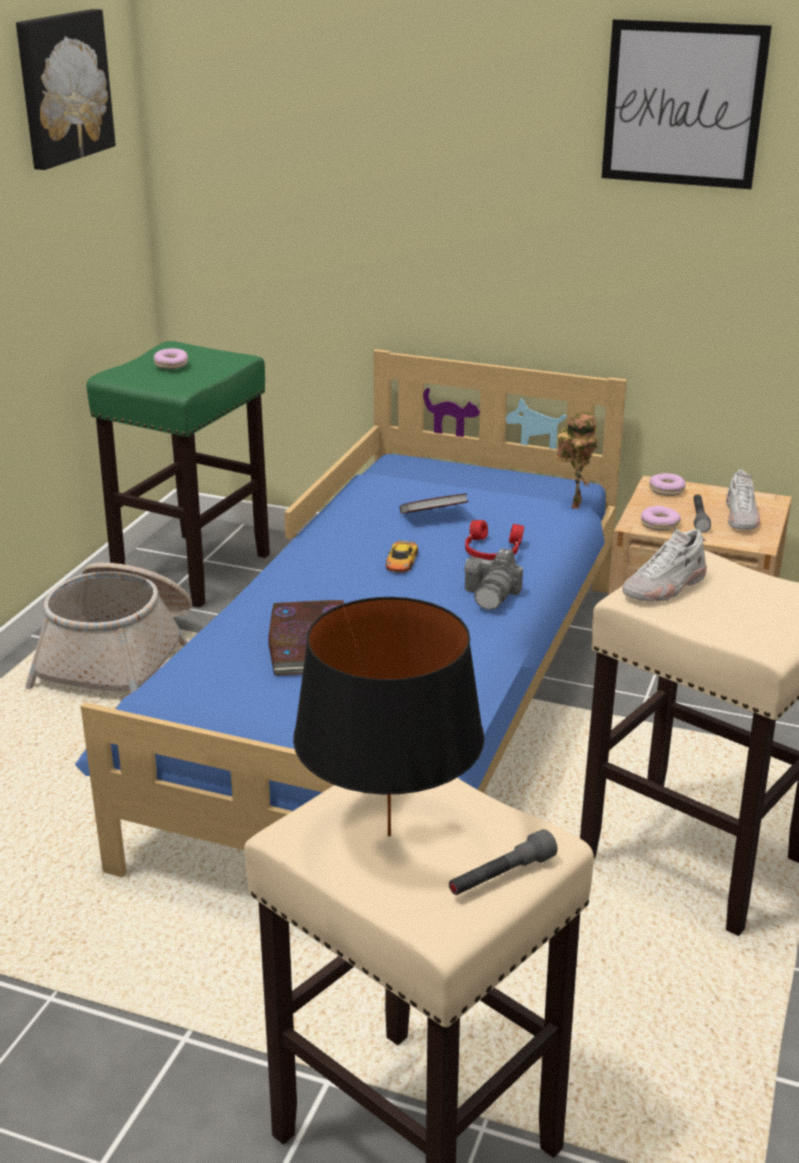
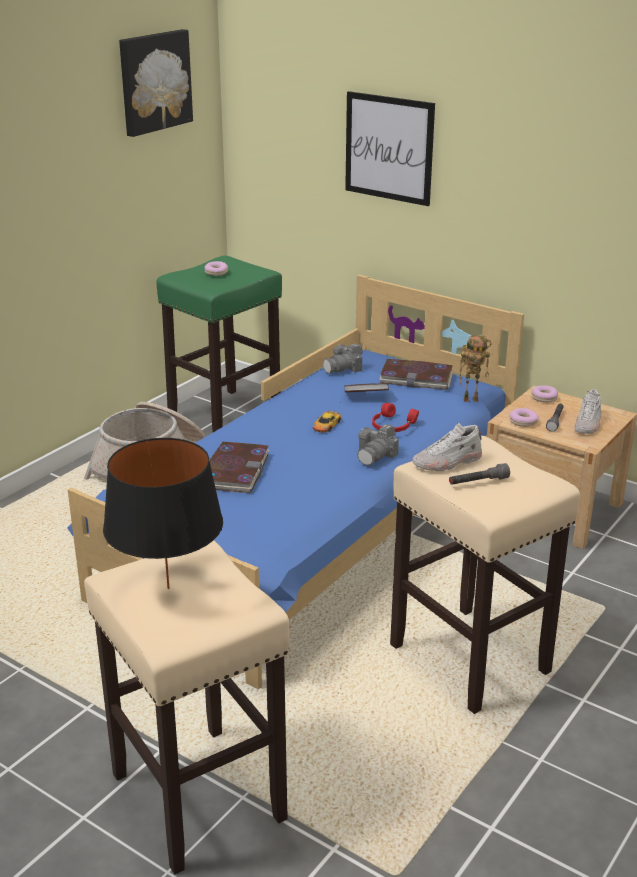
camera: 15 degrees right, 0 degrees up
(380, 482) = (343, 368): none -> camera
(486, 483) = (416, 378): none -> book
(501, 876) = (218, 622): grey flashlight -> grey flashlight (478, 482)
(574, 503) = (471, 399): toy robot -> toy robot turned 60 degrees clockwise
(683, 104) = (568, 118): picture -> picture (389, 148)

